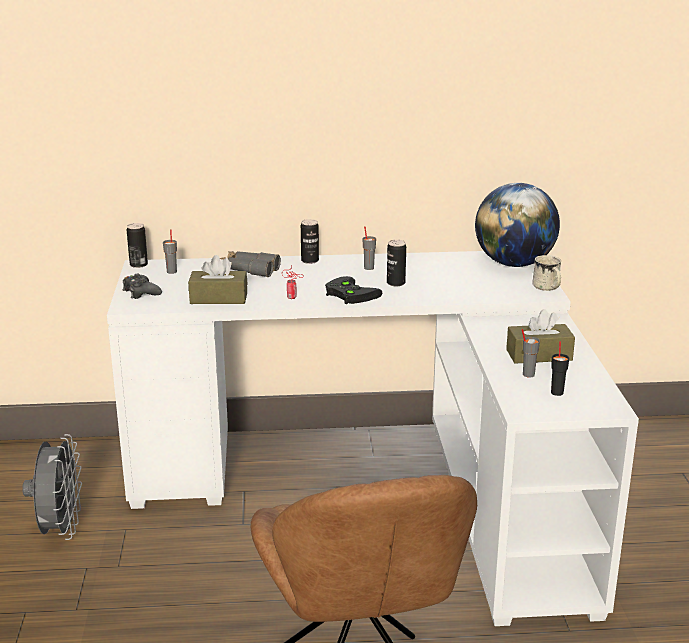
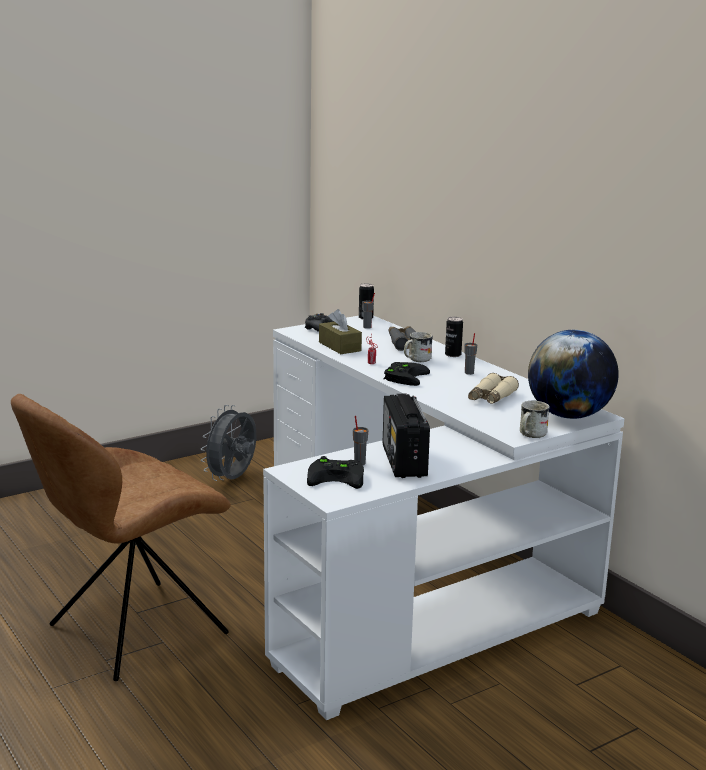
camera: 60 degrees right, 5 degrees down
(60, 530) = (232, 480): grey fan -> grey fan turned 150 degrees clockwise
(305, 277) = (416, 359): none -> white mug
(396, 283) = (451, 385): can -> none
(444, 277) = (491, 397): none -> beige binoculars
(539, 355) = (404, 461): brown tissue box -> radio
(557, 392) = (338, 477): black cup -> black game controller

